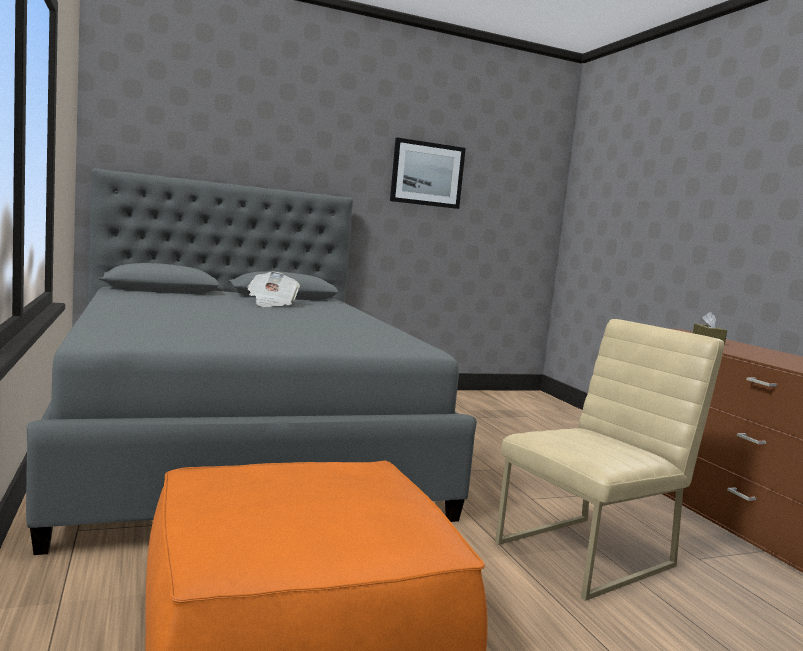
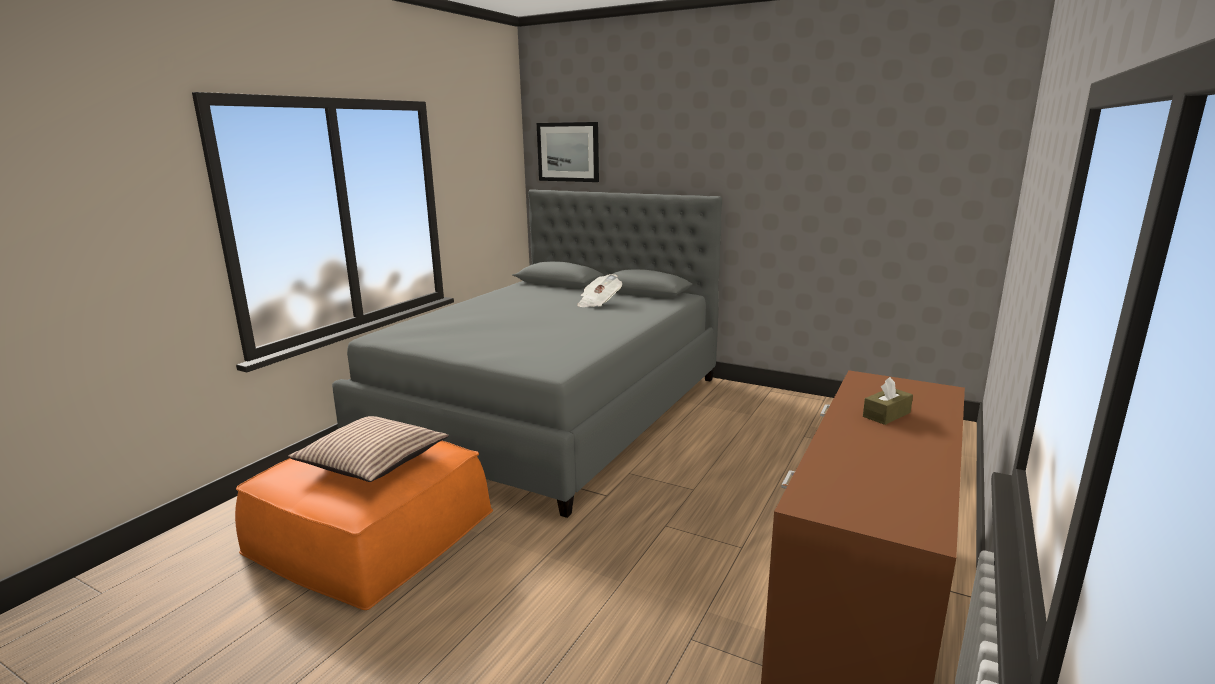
camera: 50 degrees right, 10 degrees up
(325, 494) = (373, 461): none -> pillow
(427, 174) = (809, 162): picture -> picture (568, 152)
(589, 554) = (603, 584): beige chair -> none

